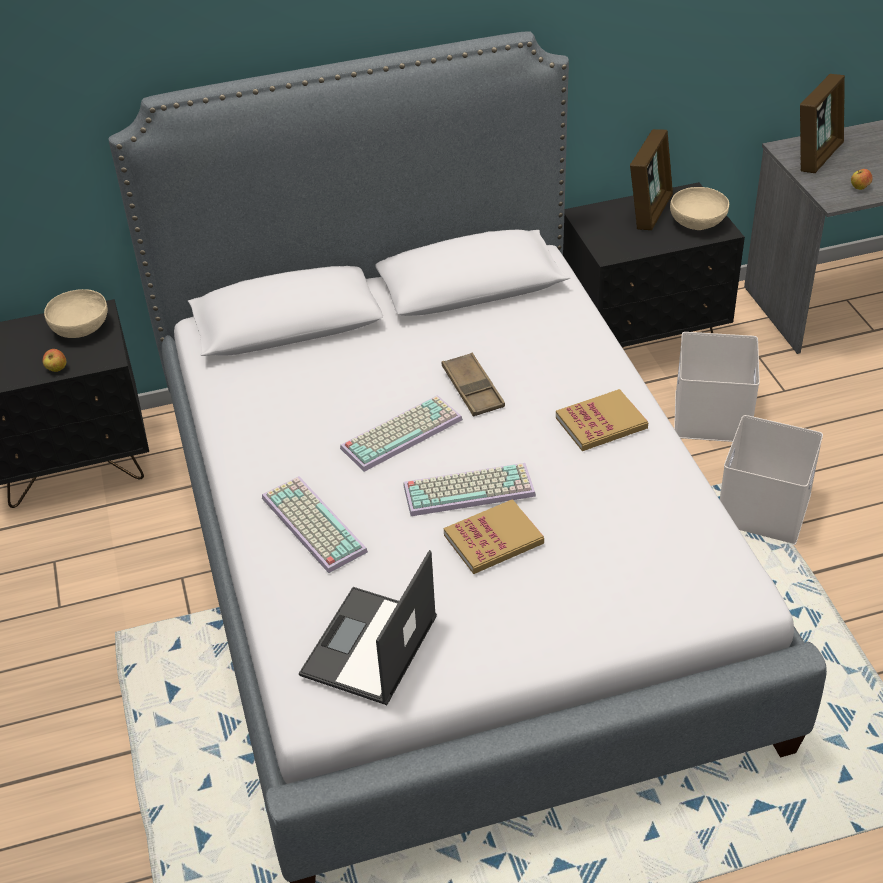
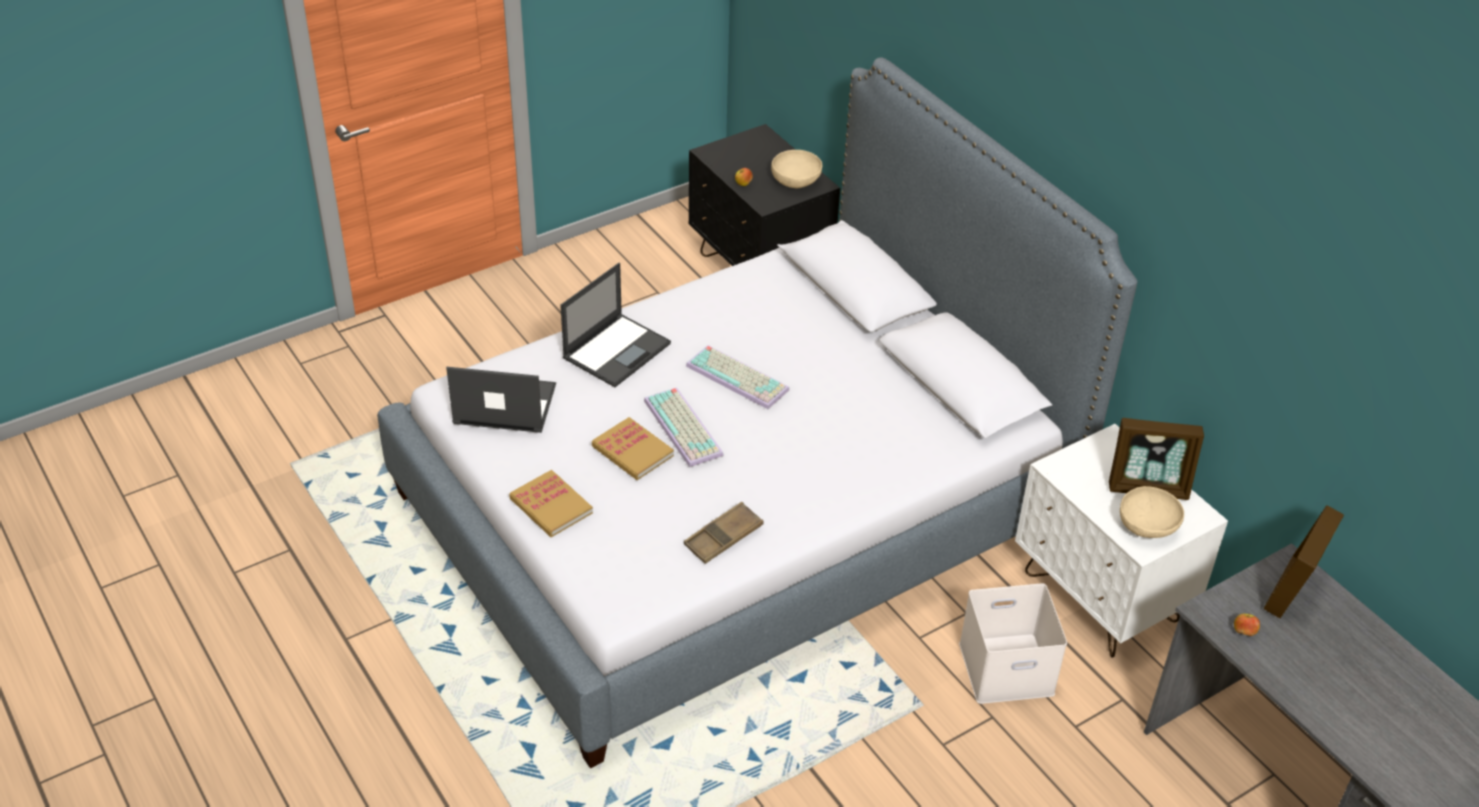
camera: 70 degrees right, 0 degrees up
(310, 524) = (617, 350): keyboard -> laptop
(473, 389) = (811, 409): brown tray -> brown tray (723, 537)
(601, 423) = (797, 495): book -> book (551, 506)
(642, 339) = (1101, 598): black nightstand -> white nightstand
(762, 506) = (887, 721): white storage box -> none
(817, 155) = (1292, 591): picture frame -> picture frame turned 105 degrees clockwise

